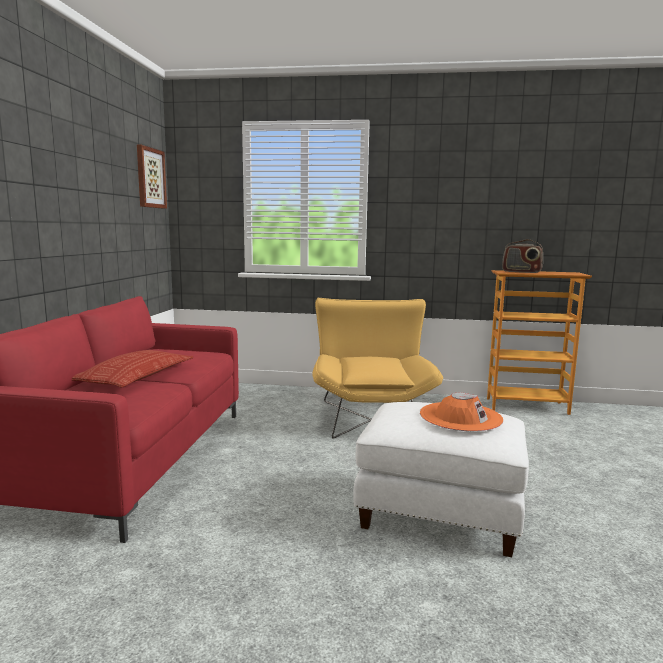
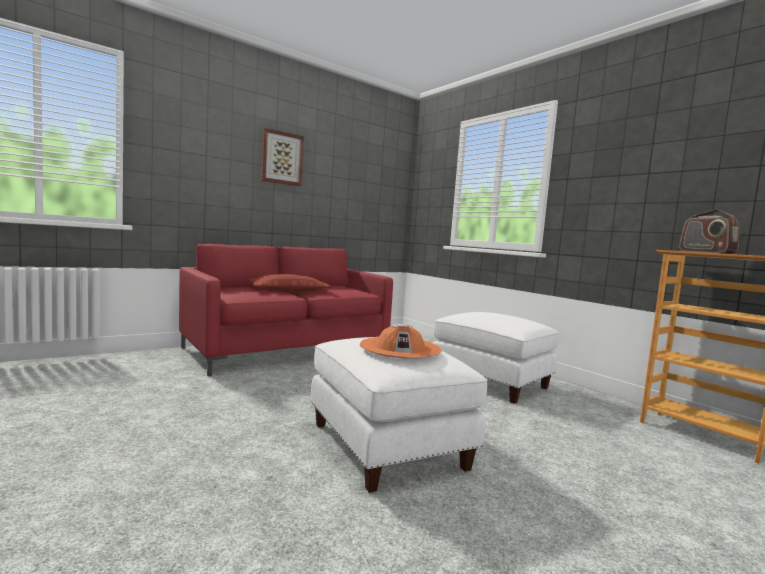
camera: 45 degrees right, 5 degrees down
(150, 178) = (391, 171): picture -> picture (281, 158)
(370, 415) = (490, 382): yellow armchair -> white ottoman

